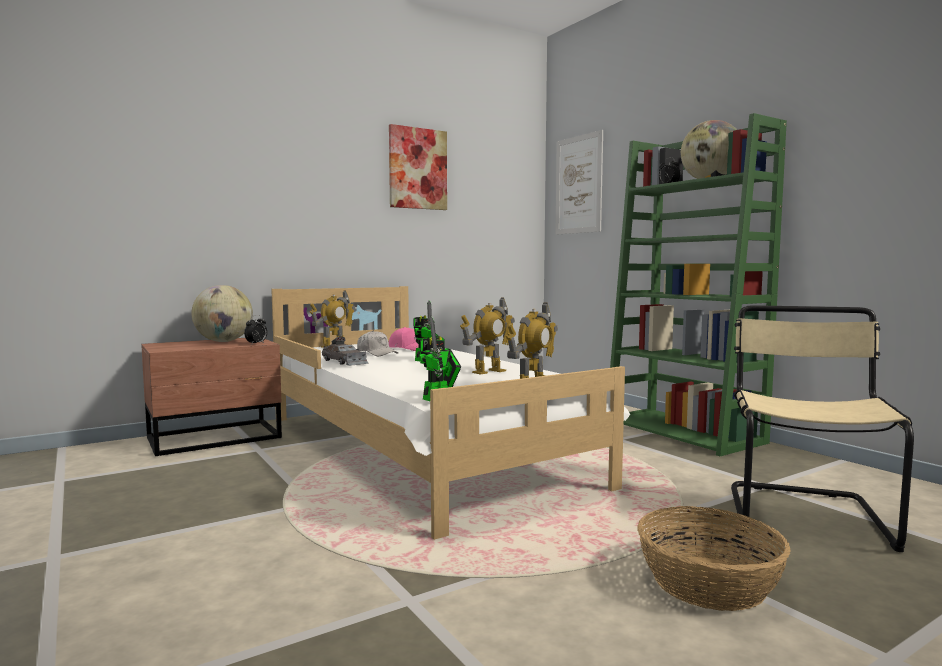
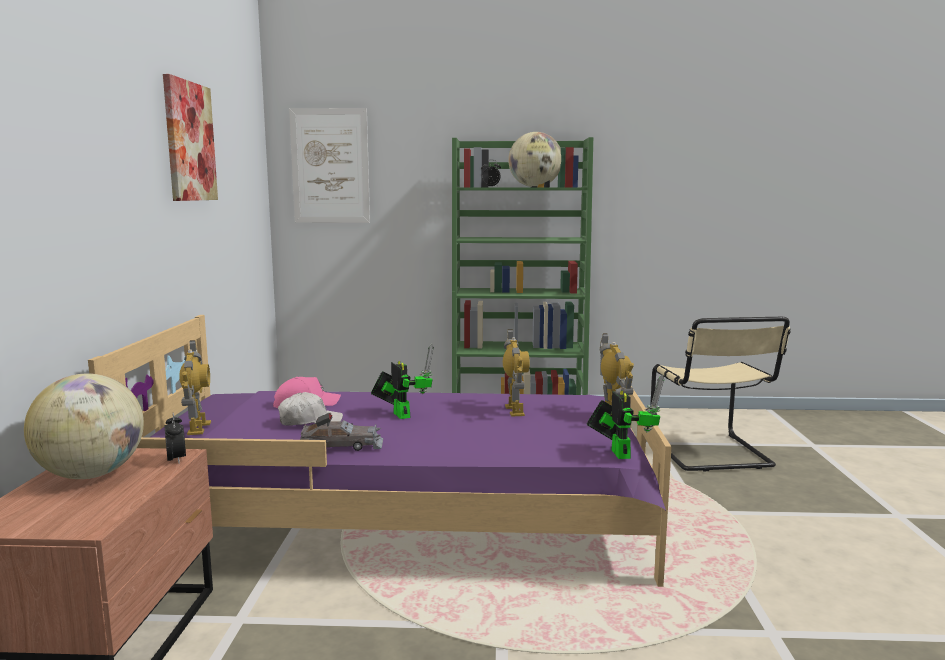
camera: 55 degrees left, 5 degrees up
(419, 449) = (403, 522): white bed -> purple bed
(709, 583) = (796, 520): basket -> none
(804, 513) = (711, 454): beige chair -> beige chair turned 150 degrees counterclockwise

